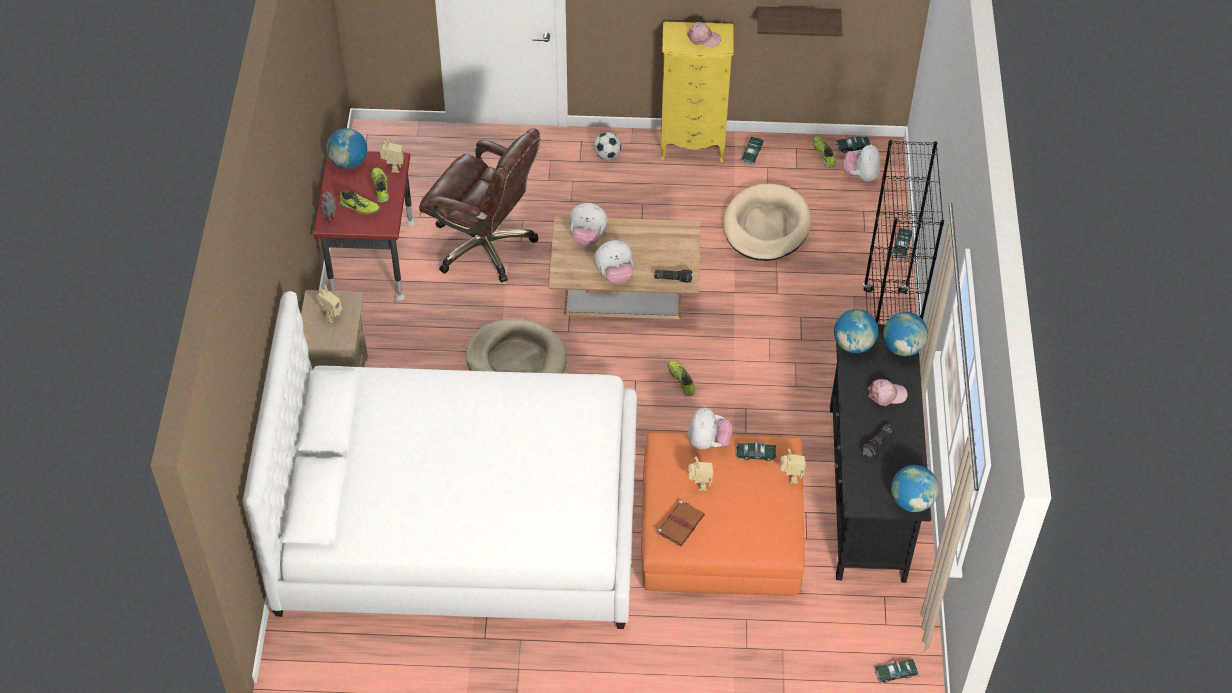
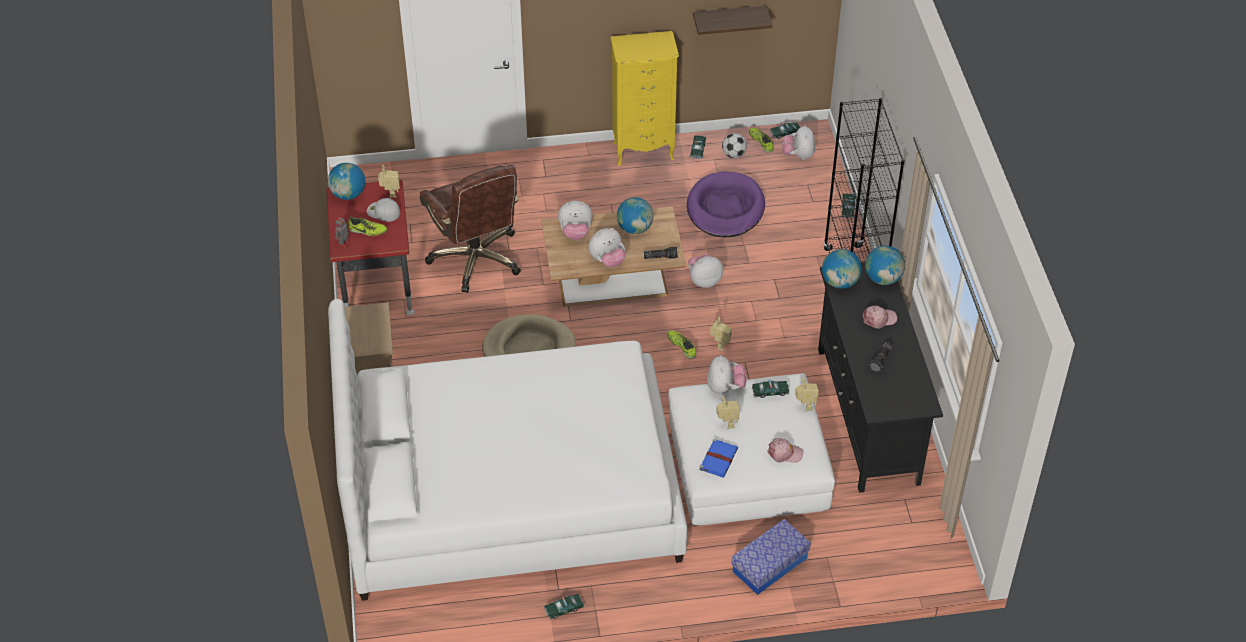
camera: 10 degrees left, 5 degrees down
(331, 315) = (363, 326): toy robot -> toy robot (720, 345)
(380, 187) = (383, 212): shoe -> white cap
(483, 245) = (476, 258): brown office chair -> brown office chair turned 45 degrees clockwise
(607, 155) = (569, 168): football -> football (734, 155)
(681, 524) = (718, 459): brown book -> blue book
(703, 38) = (649, 45): pink cap -> pink cap (784, 453)
(718, 648) = (770, 565): none -> storage box
(720, 529) = (747, 465): orange ottoman -> white ottoman
(723, 307) = (704, 280): none -> plush toy
(766, 226) = (725, 208): beige dog bed -> purple dog bed
(895, 673) = (930, 561): toy car -> toy car (564, 609)
(911, 501) = (922, 402): globe -> globe (635, 228)

